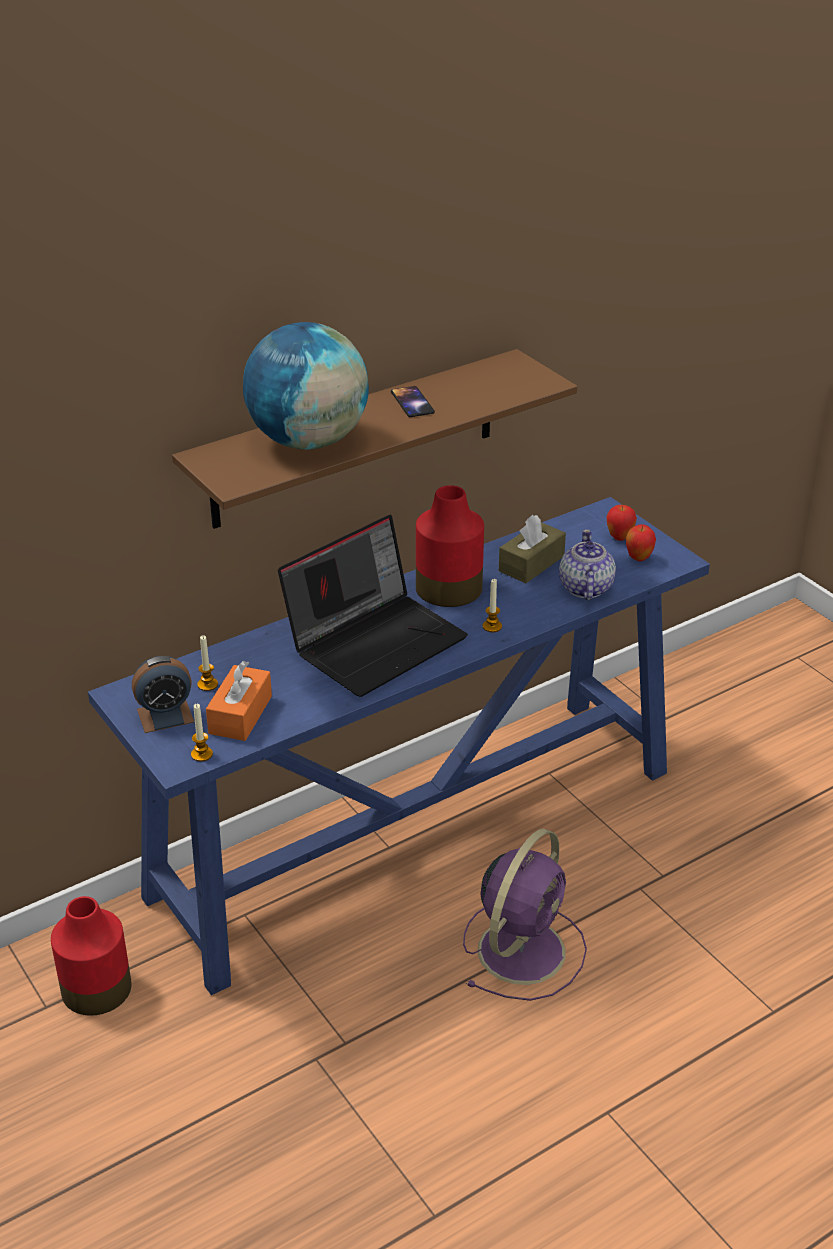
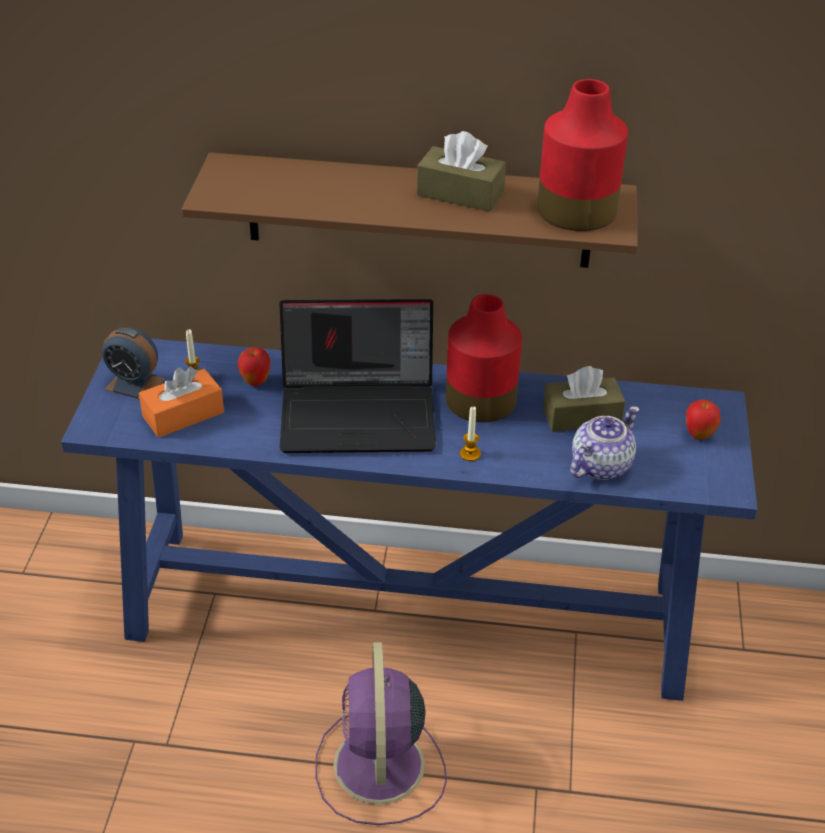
camera: 40 degrees right, 5 degrees up
(97, 987) = (65, 581): red vase -> red vase (577, 209)
(201, 754) = (117, 430): candle -> none
(308, 441) = (322, 188): globe -> none
(412, 402) = (460, 193): phone -> brown tissue box
(523, 948) = (379, 768): purple fan -> purple fan turned 105 degrees clockwise
(638, 558) = (690, 465): apple -> apple (255, 382)

